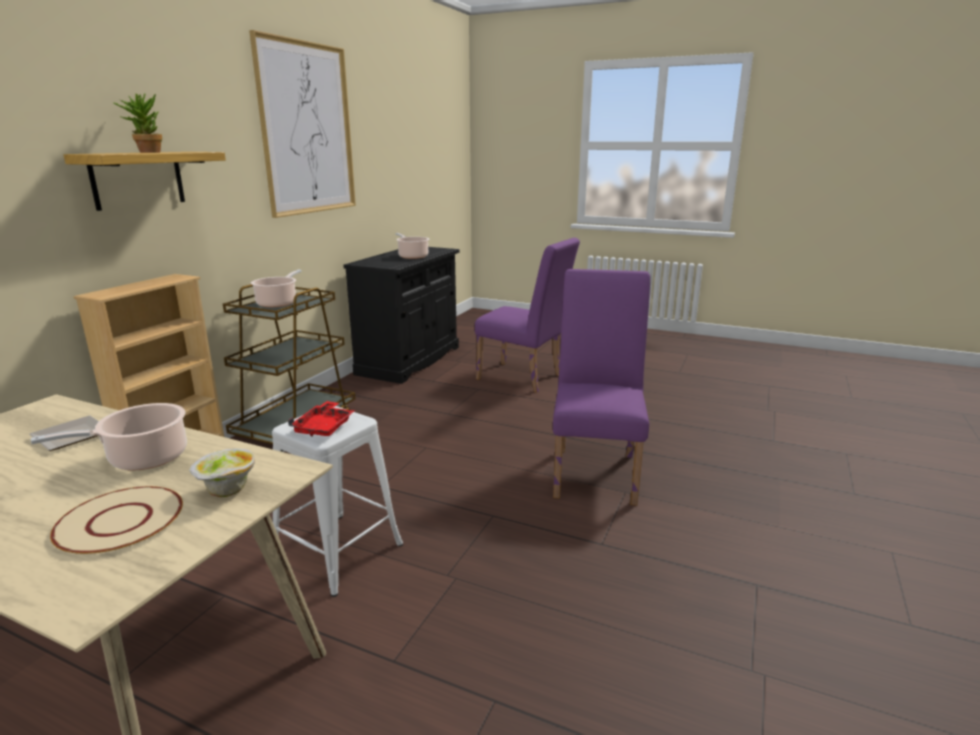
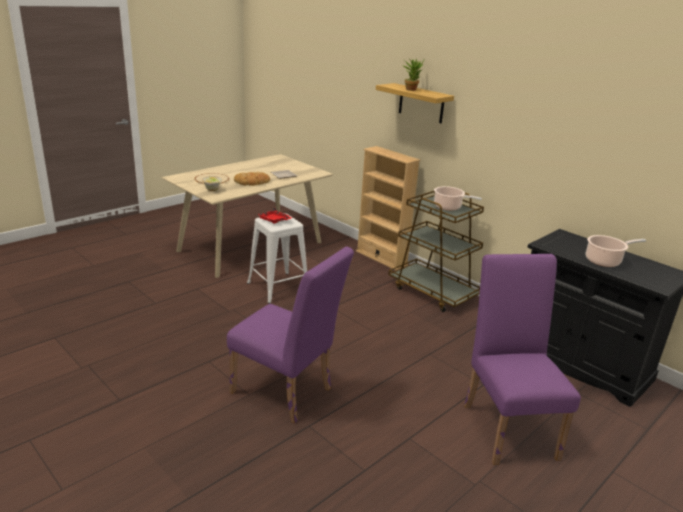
camera: 110 degrees right, 5 degrees up
(142, 458) = (252, 182): cooking pot -> bread
(307, 129) = (563, 101): picture -> none
(524, 378) = (507, 425): purple chair -> purple chair turned 120 degrees clockwise

